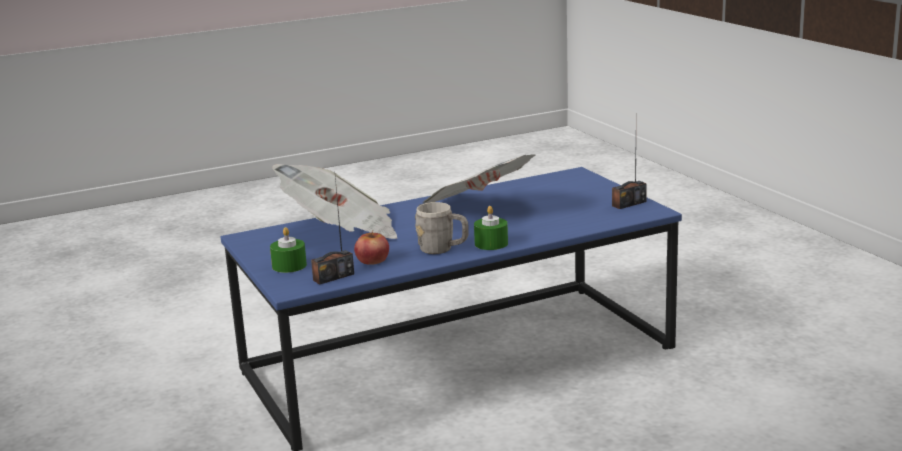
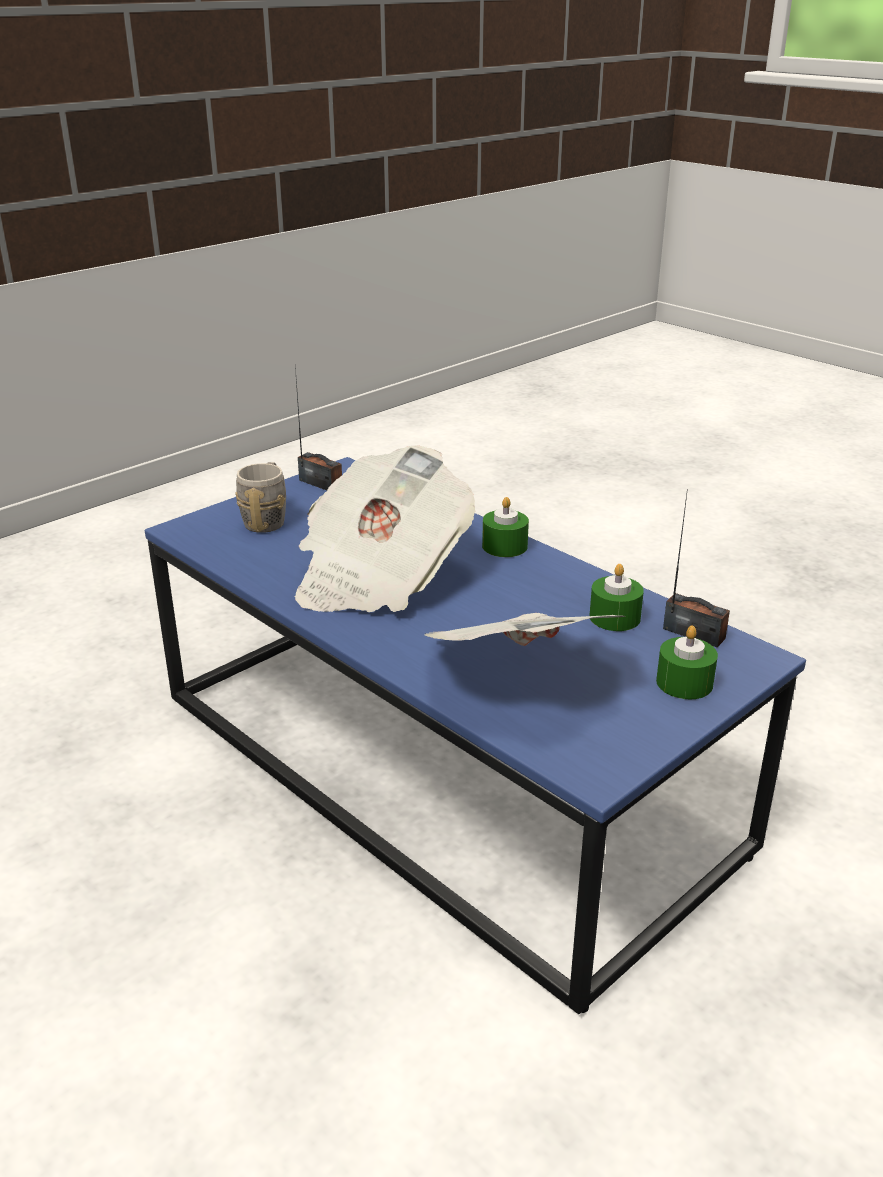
camera: 110 degrees left, 10 degrees up
(372, 260) = (614, 617): apple -> green candle
(443, 250) = (545, 574): grey mug -> grey mug (267, 519)

